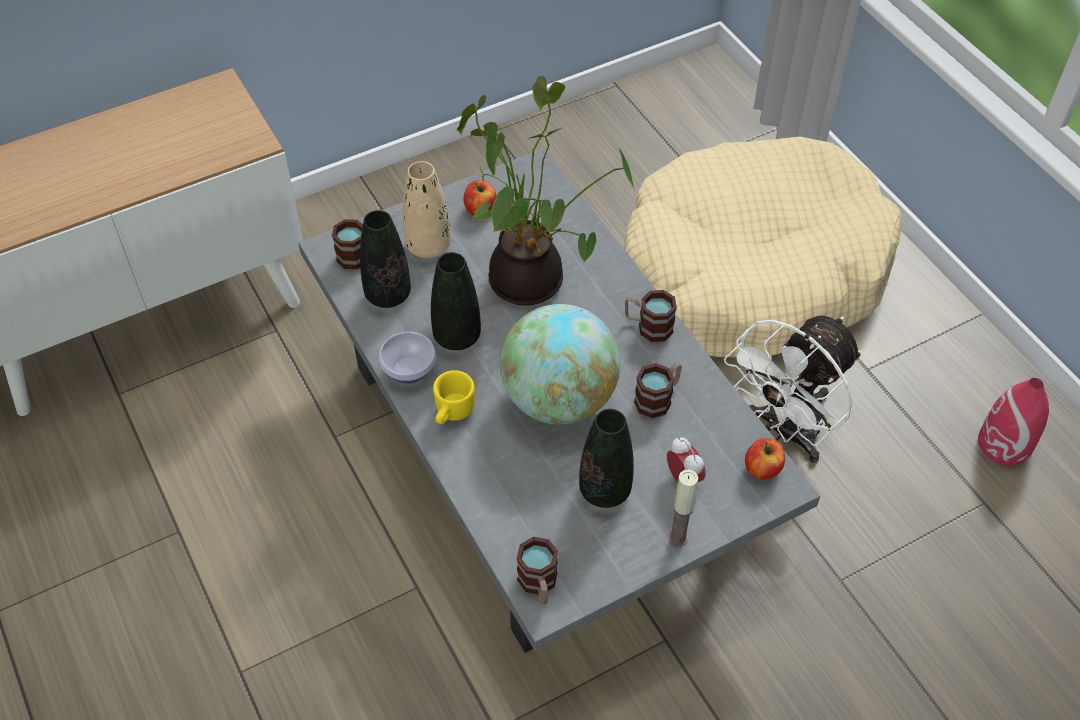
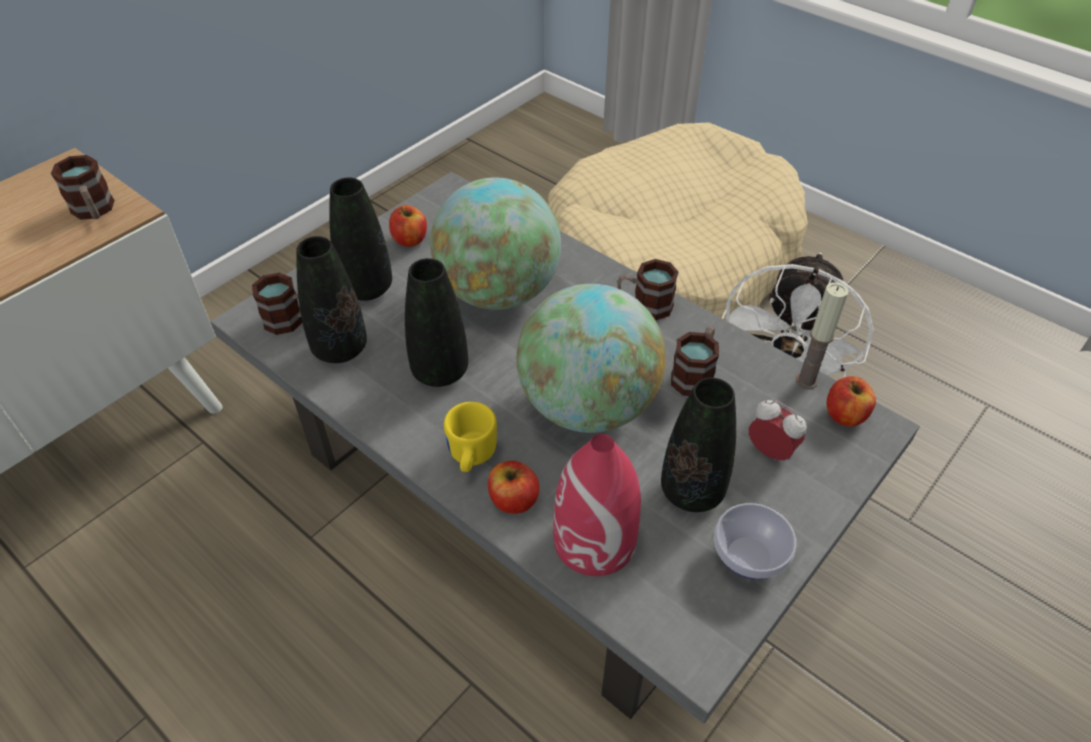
camera: 20 degrees left, 5 degrees down
(409, 372) = (399, 425): bowl -> bowl (749, 560)
(428, 246) = (367, 288): beige vase -> black vase
(468, 455) = (513, 500): none -> apple
(532, 279) = (498, 292): potted plant -> globe
(539, 585) = (675, 633): mug -> mug (94, 212)
(678, 538) = (803, 520): candle -> candle (806, 381)
(1005, 444) = (971, 348): red vase -> red vase (595, 540)

